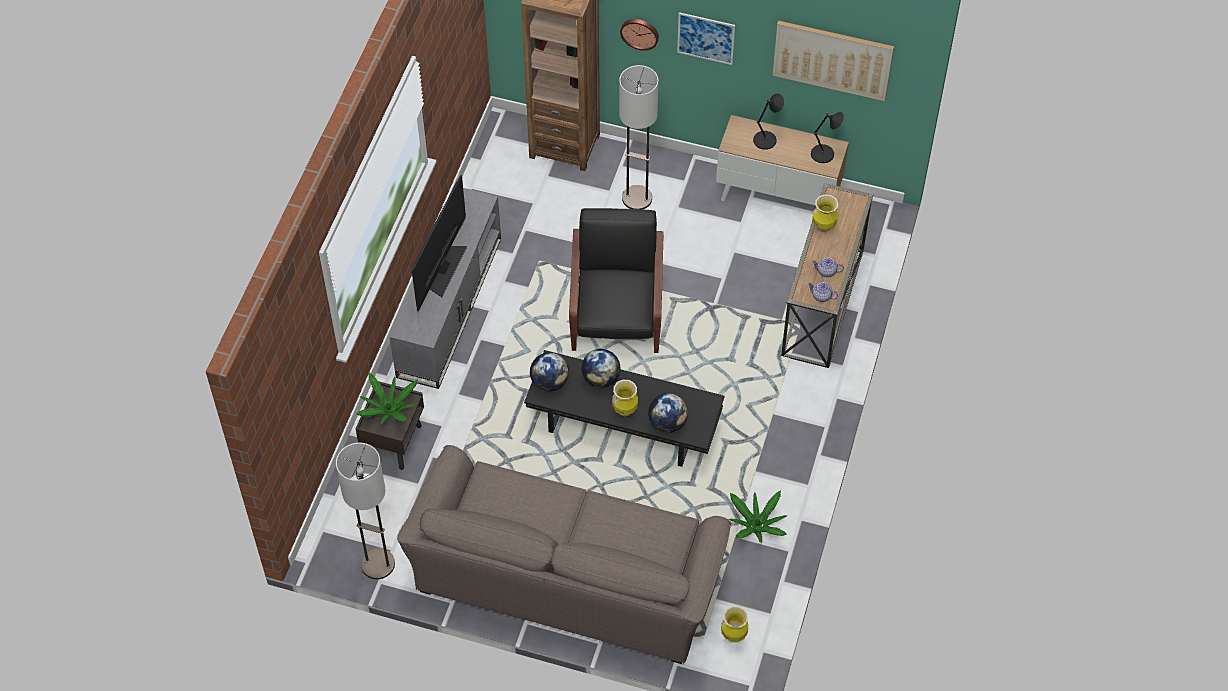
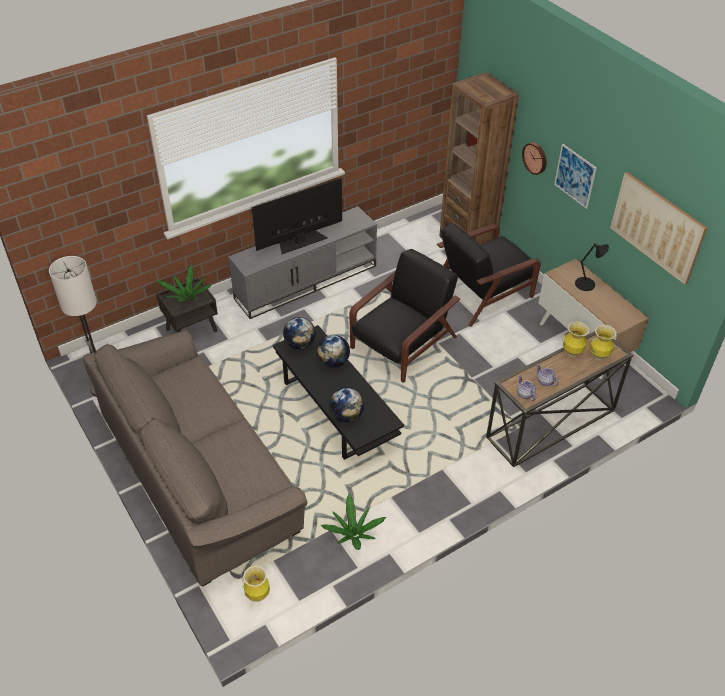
camera: 40 degrees right, 10 degrees down
(625, 410) = (327, 390): vase -> vase (598, 356)
(636, 198) = (483, 292): floor lamp -> black armchair
(824, 154) = (621, 314): black table lamp -> none

